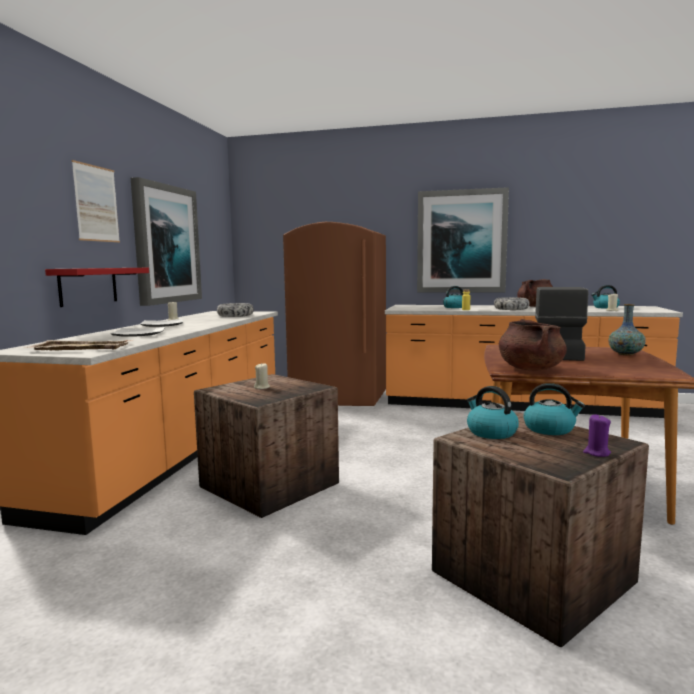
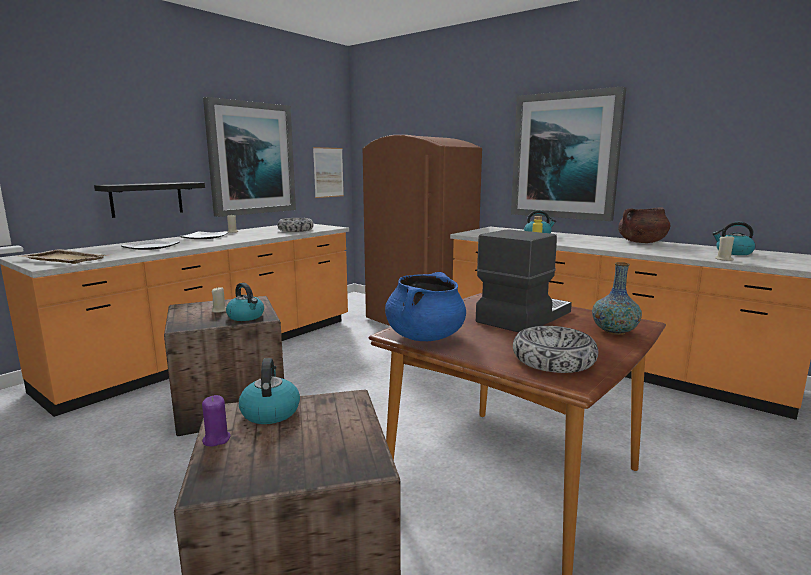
camera: 25 degrees right, 5 degrees up
(88, 286) = (147, 199): red shelf -> black shelf
(96, 203) = (157, 124): picture -> picture (328, 172)
(511, 309) = (594, 244): bowl -> bowl (553, 360)
(530, 369) = (425, 337): brown cooking pot -> blue cooking pot
(550, 429) = (338, 423): kettle -> kettle (246, 317)
(596, 453) = (302, 474): purple candle -> purple candle (216, 439)

